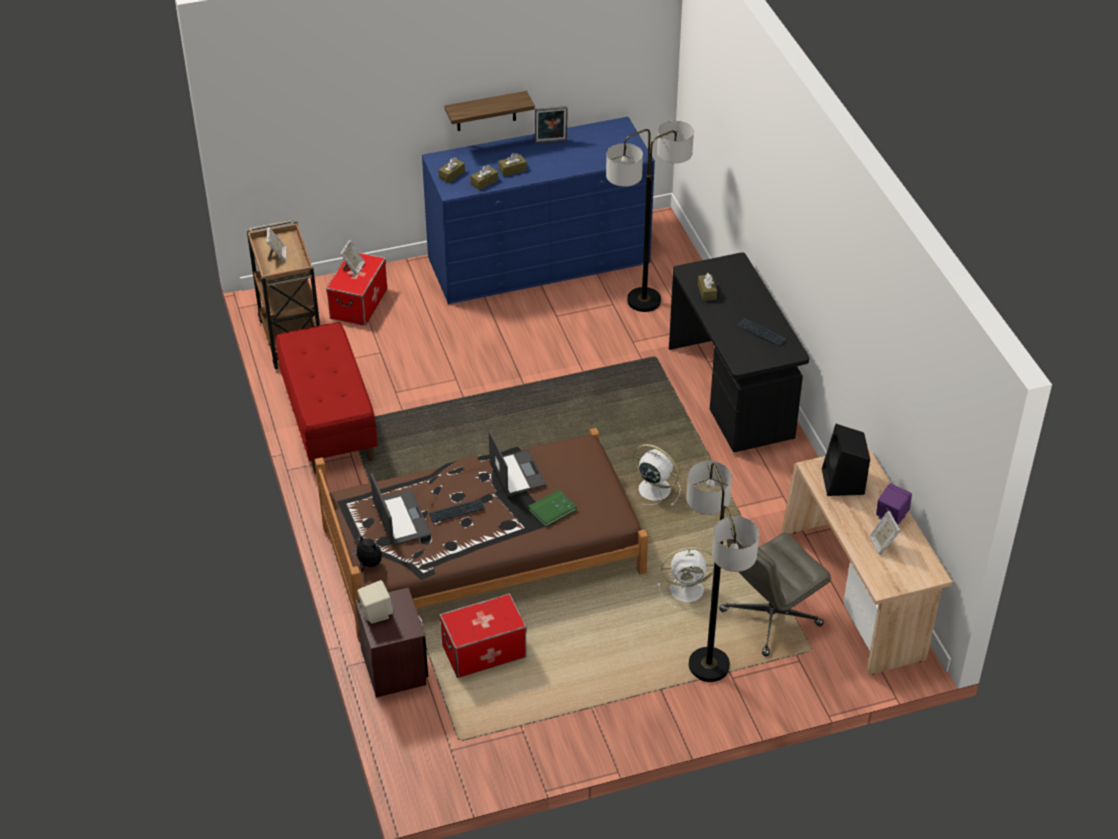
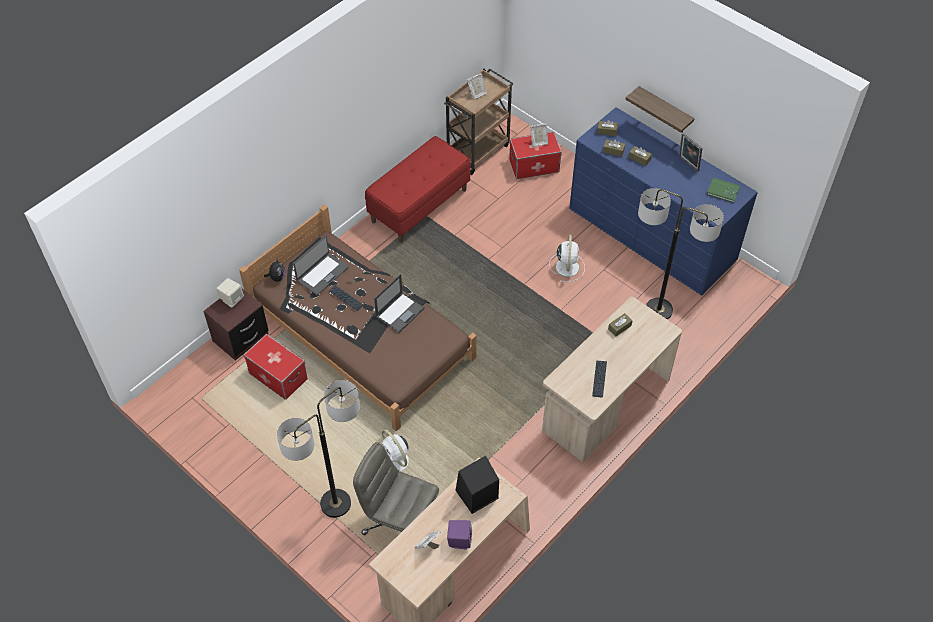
camera: 60 degrees right, 10 degrees up
(552, 510) = (380, 346): green book -> green book (723, 191)
(653, 489) = (476, 400): white fan -> white fan (567, 266)
(733, 392) = (605, 404): black desk -> beige desk

